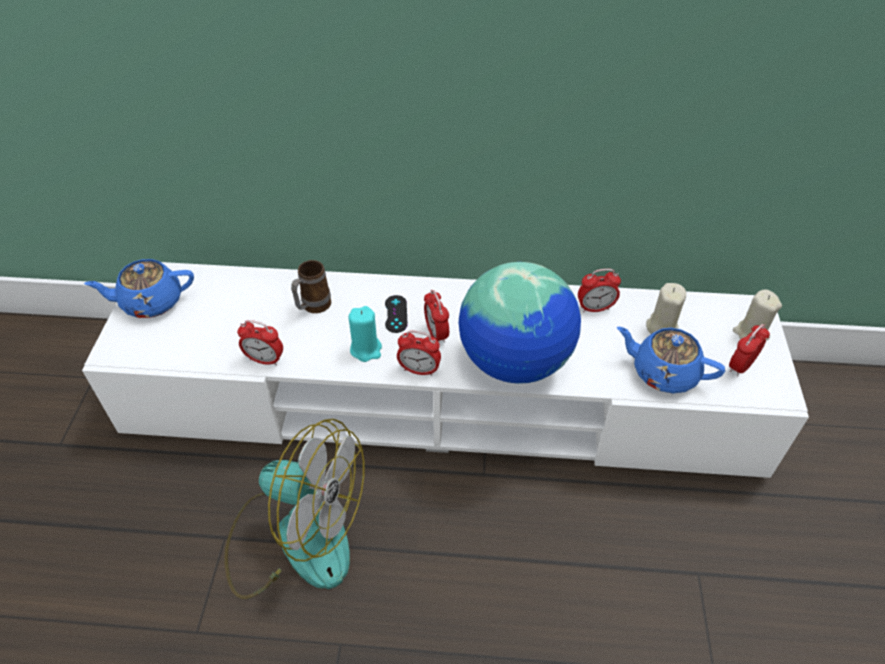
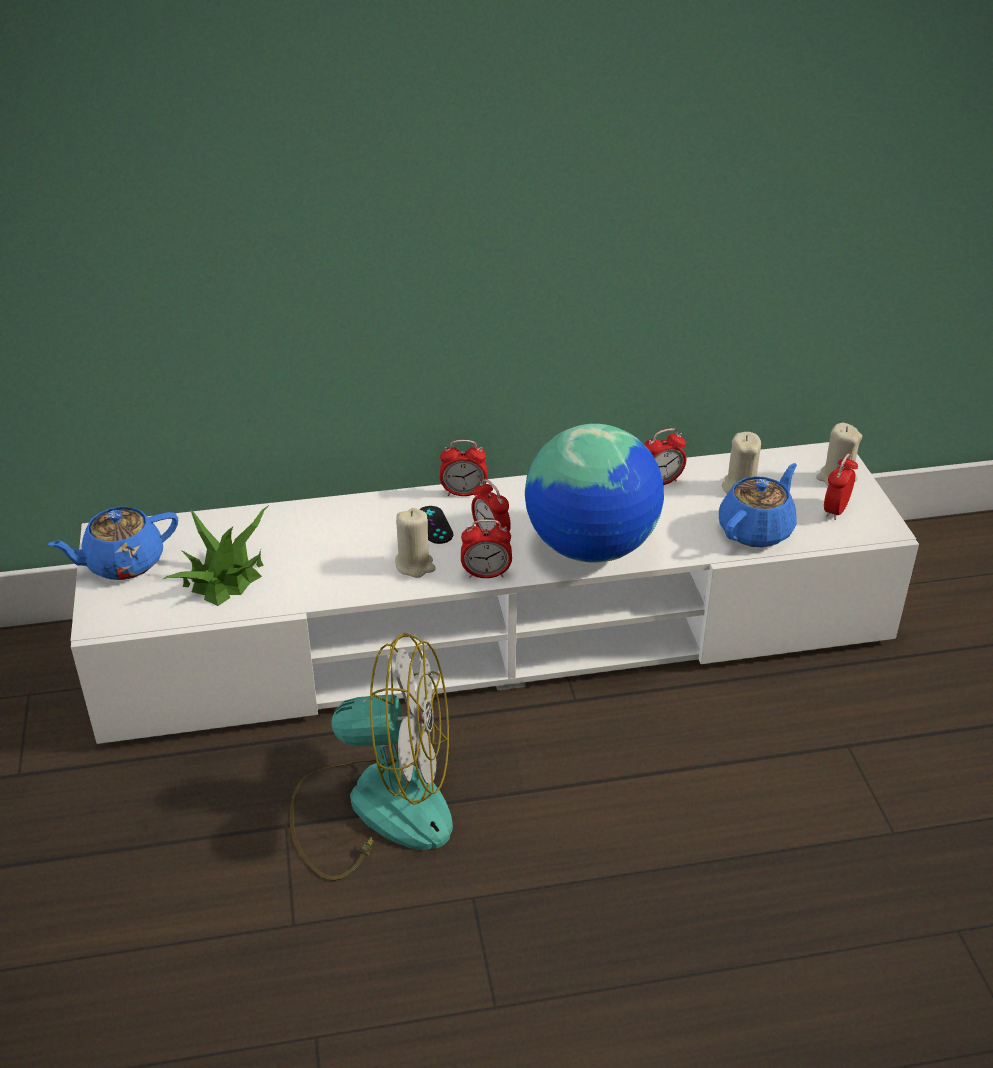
camera: 15 degrees left, 10 degrees down
(218, 330) = (225, 577): none -> potted plant
(265, 360) = (298, 596): alarm clock -> alarm clock (463, 493)
(312, 307) = (331, 535): mug -> none
(366, 349) = (415, 565): turquoise candle -> beige candle
(663, 372) = (756, 530): blue teapot -> blue teapot turned 120 degrees clockwise

